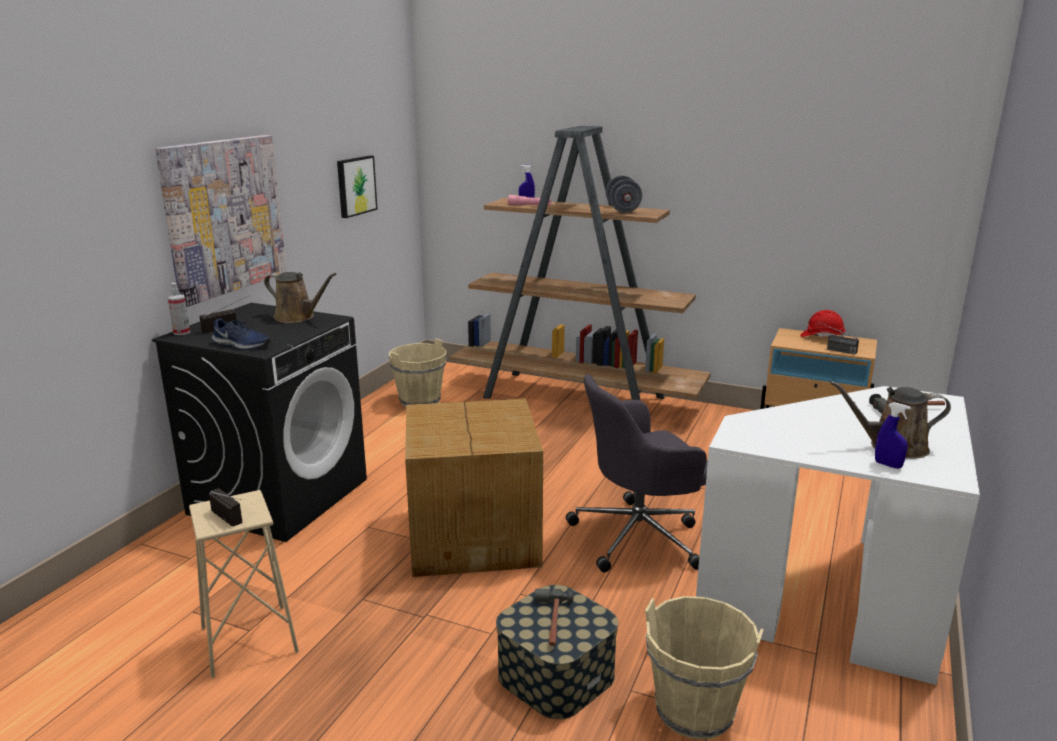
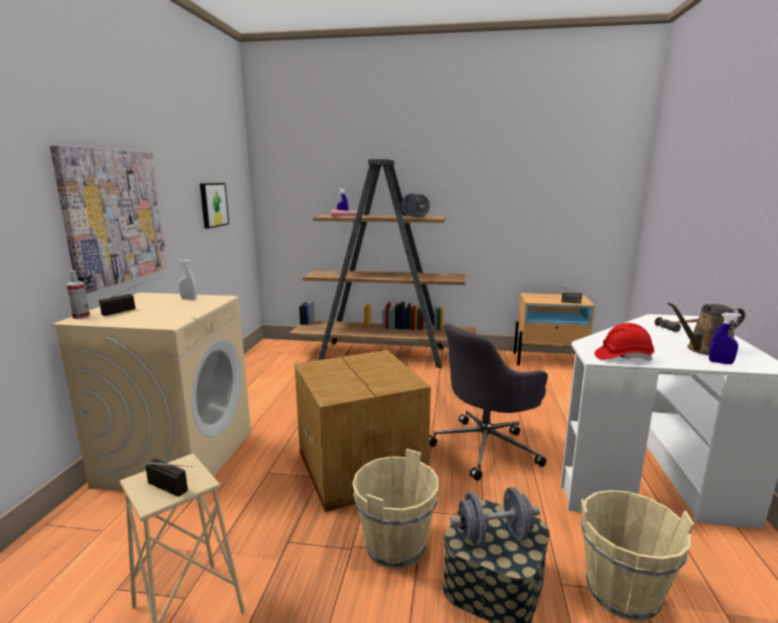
camera: 15 degrees left, 5 degrees down
(241, 345) = (146, 321): blue shoe -> none
(279, 496) = (177, 457): black washing machine -> beige washing machine
(297, 317) = (189, 299): brown watering can -> white spray bottle
(420, 401) = (270, 368): beige bucket -> beige bucket (396, 546)
(551, 622) = (493, 536): hammer -> grey dumbbell
(822, 337) = (551, 296): red hard hat -> red hard hat (622, 357)

